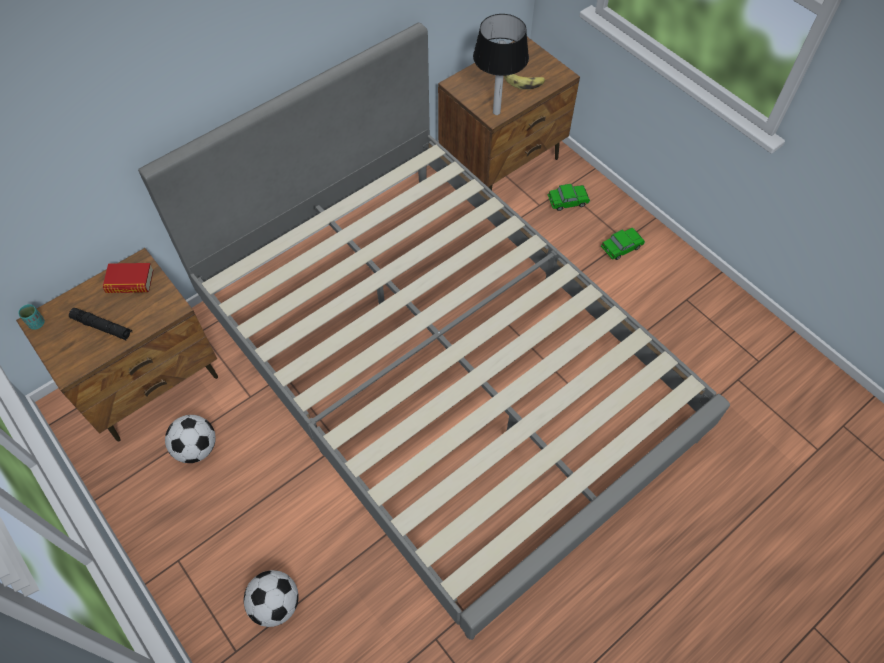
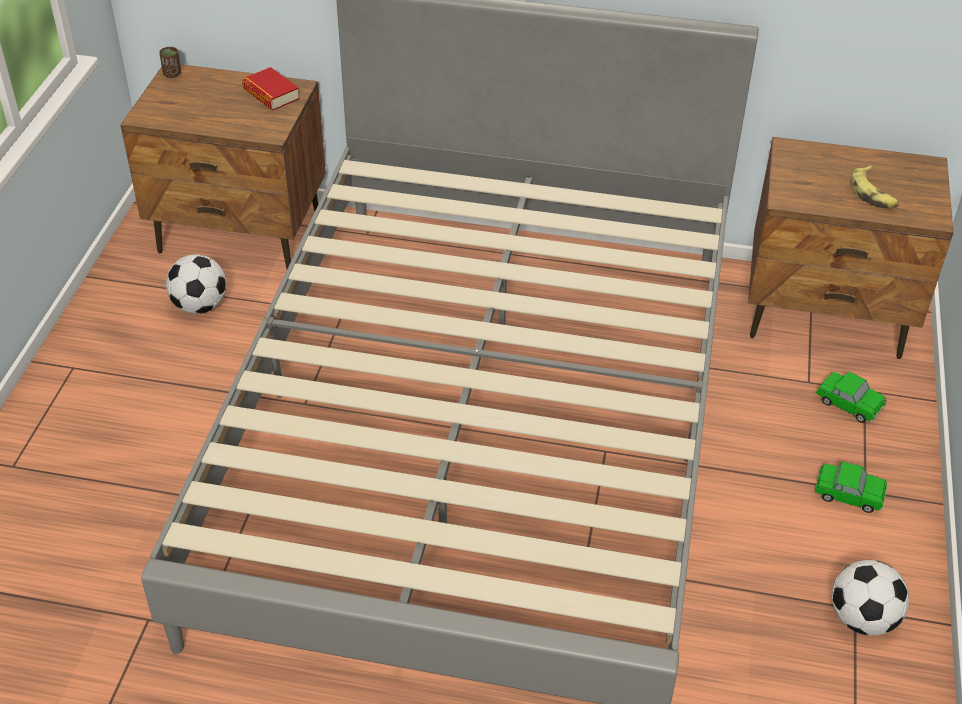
camera: 50 degrees right, 15 degrees down
(37, 323) = (172, 74): turquoise cup -> brown cup
(102, 327) = (207, 108): black flashlight -> none
(276, 604) = (84, 465): football -> football (862, 619)
(495, 112) = (795, 197): table lamp -> none

